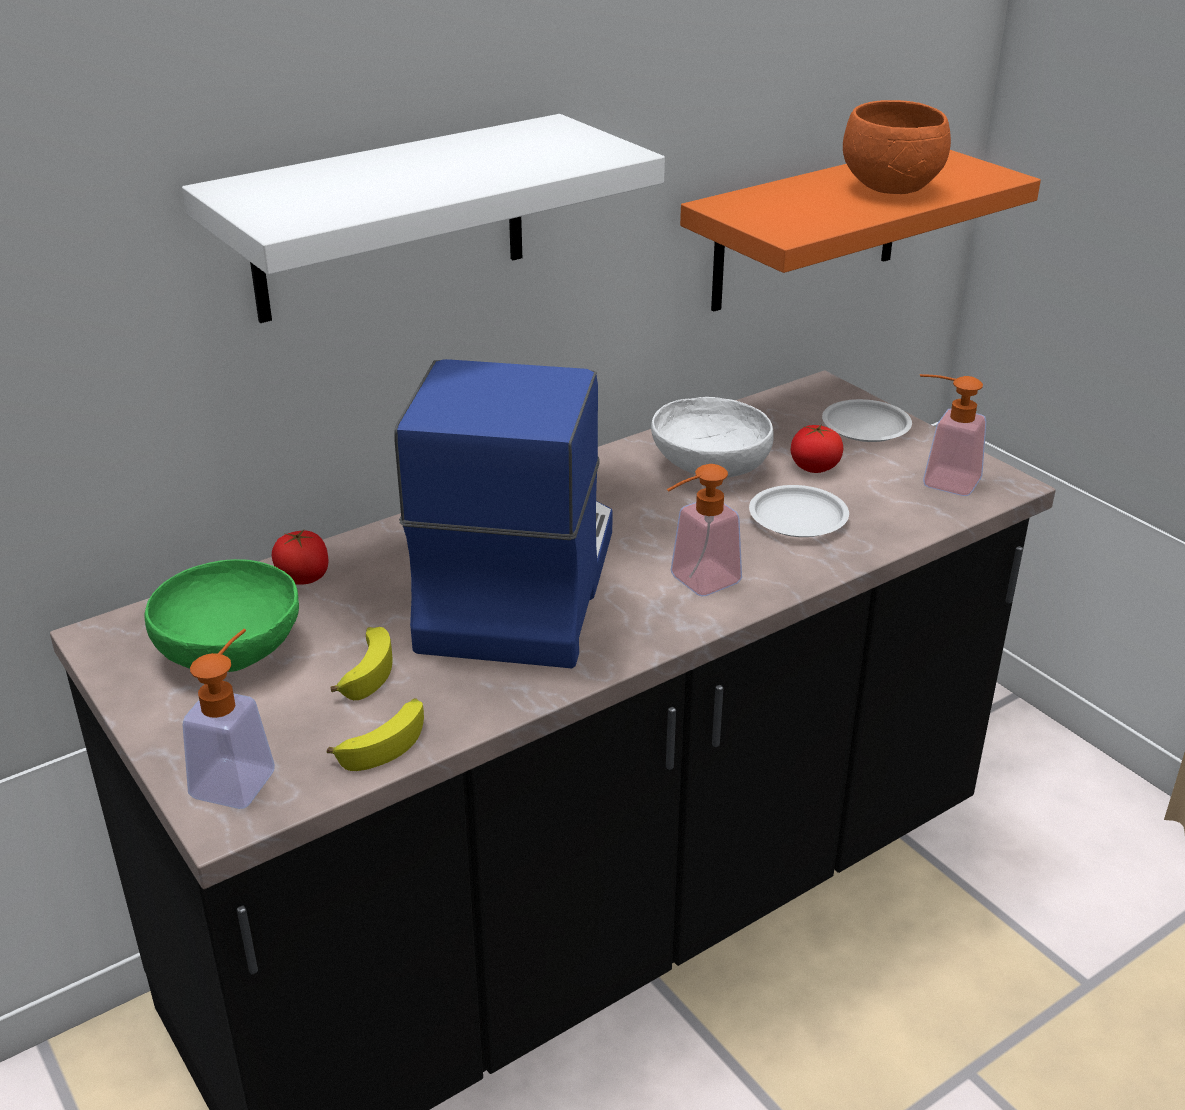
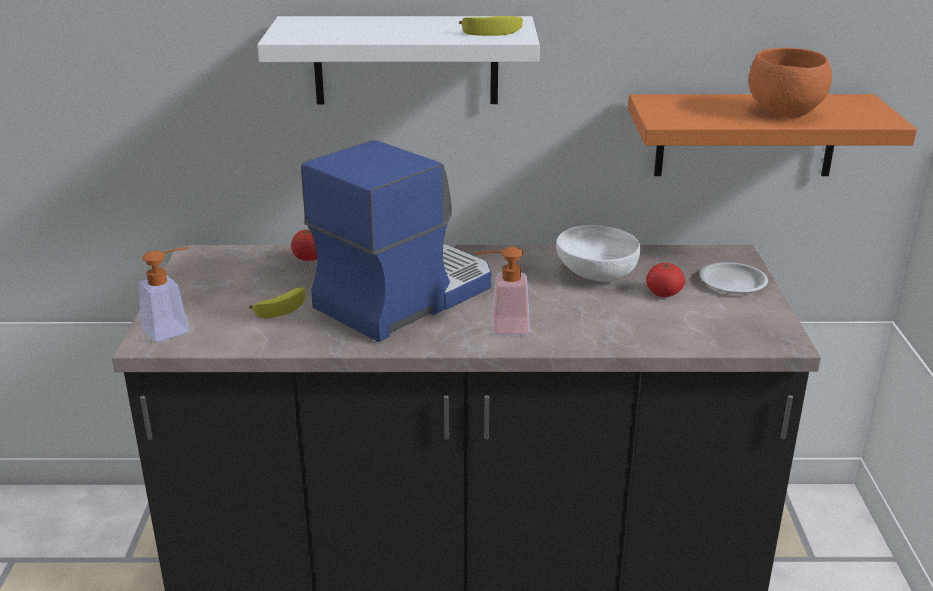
camera: 35 degrees right, 5 degrees down
(232, 650) = (238, 277): green bowl -> none
(384, 742) = (249, 339): banana -> banana (494, 31)
(798, 517) = (612, 315): white plate -> none
(940, 480) = (740, 326): soap dispenser -> none

